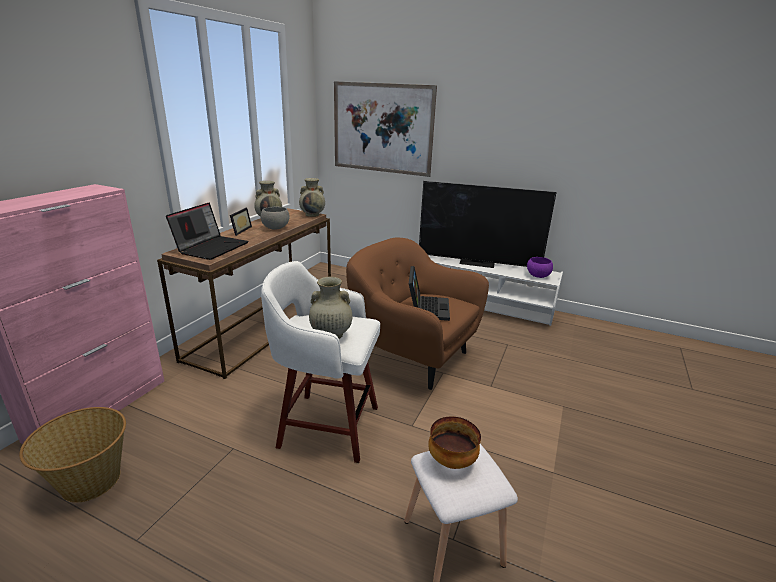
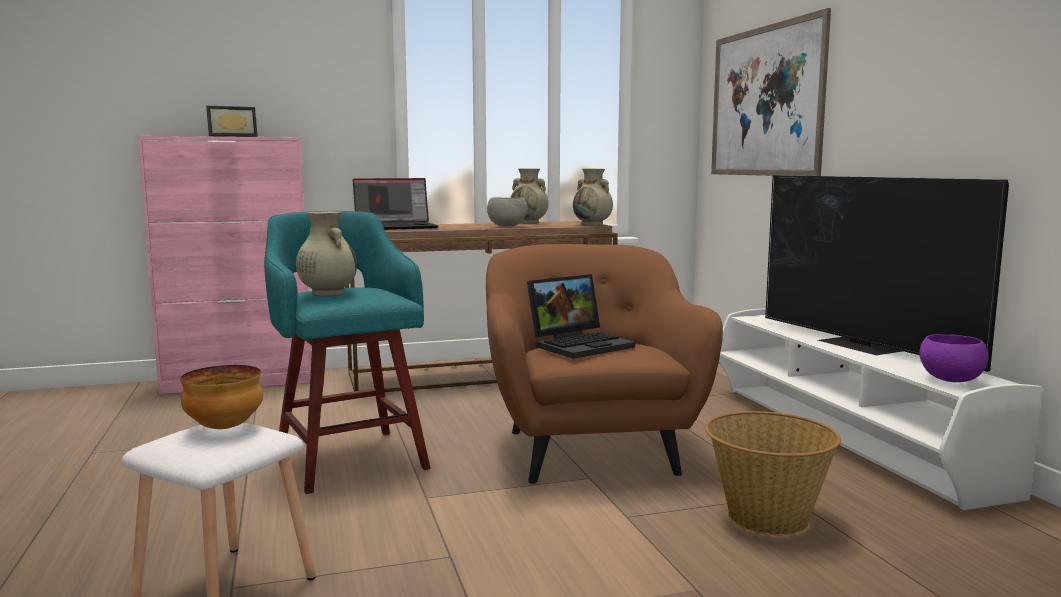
camera: 50 degrees right, 15 degrees down
(90, 482) = (144, 414): basket -> basket (766, 518)
(239, 230) = (464, 224): picture frame -> picture frame (232, 136)
(326, 425) = (349, 458): white stool -> turquoise stool

